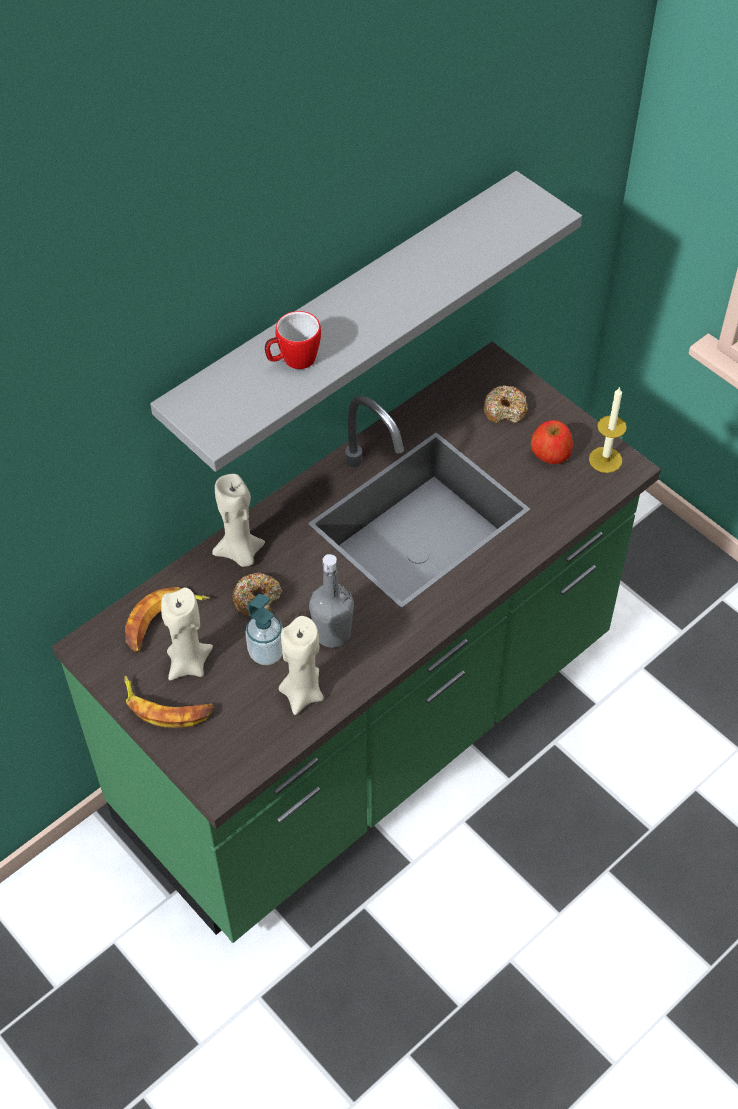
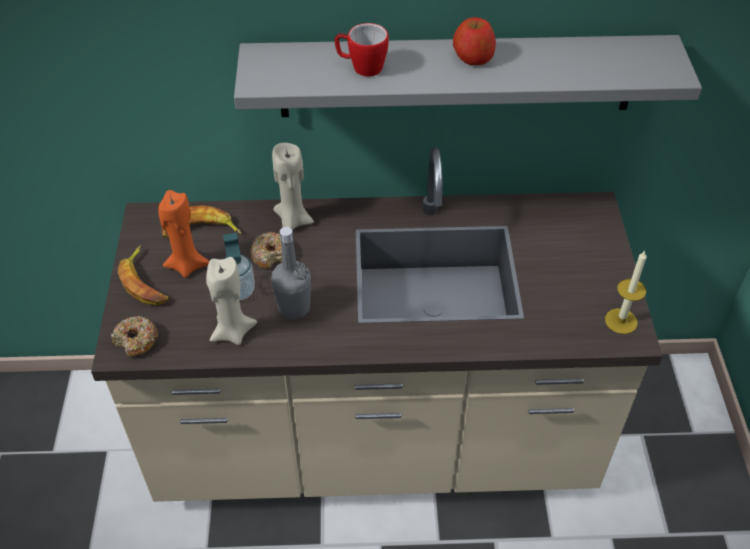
camera: 40 degrees right, 5 degrees down
(188, 663) = (187, 265): beige candle -> orange candle
(370, 734) = (375, 441): green counter -> beige counter
(505, 410) = (575, 241): donut -> donut (136, 341)
(550, 453) = (580, 290): apple -> apple (473, 57)

